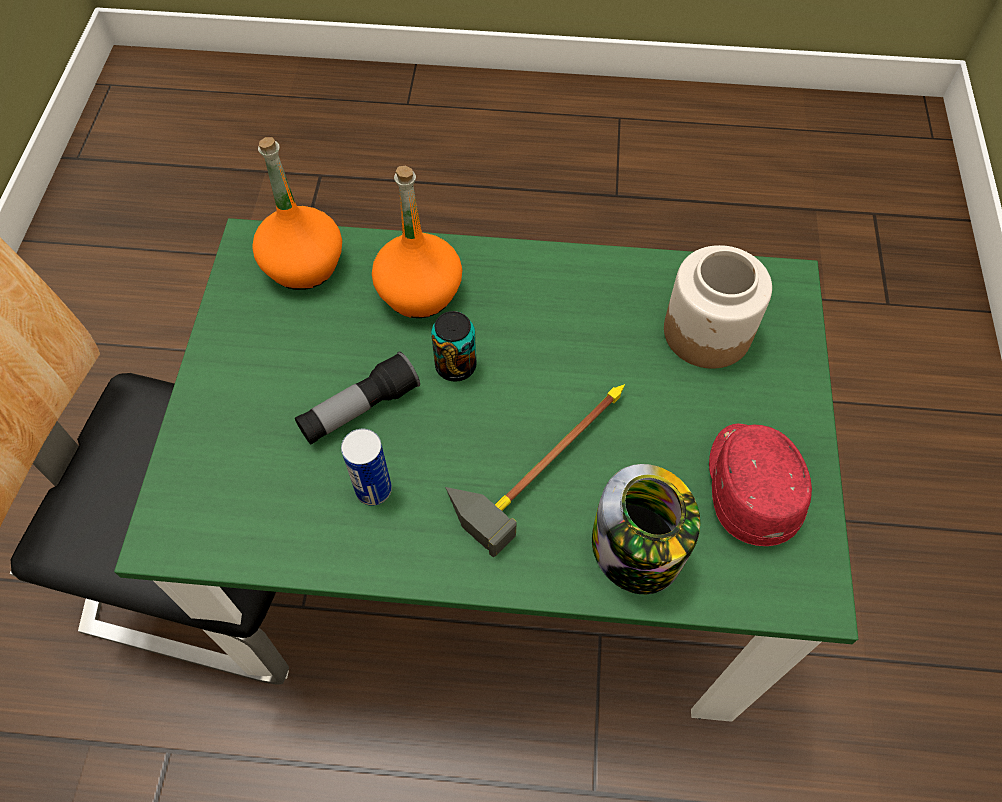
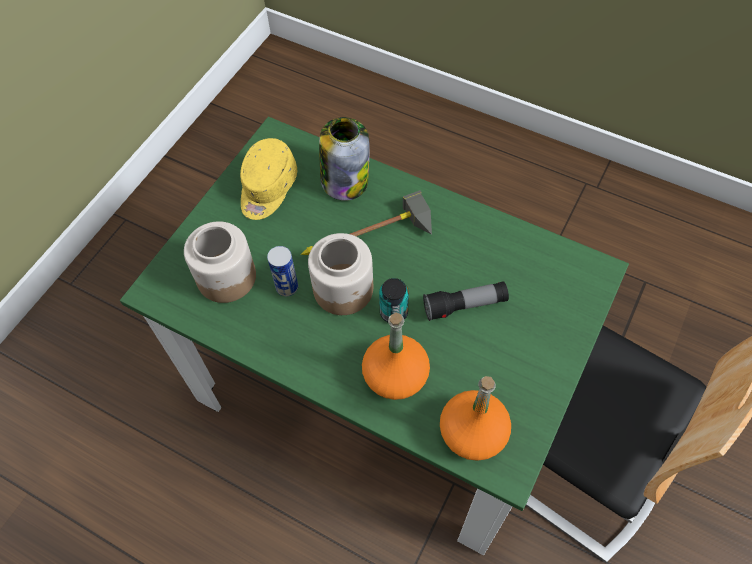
camera: 155 degrees left, 0 degrees up
(373, 490) = (471, 255): can -> can (287, 287)
(539, 372) = (344, 289): none -> jar
(749, 486) = (267, 189): red cap -> yellow cap

